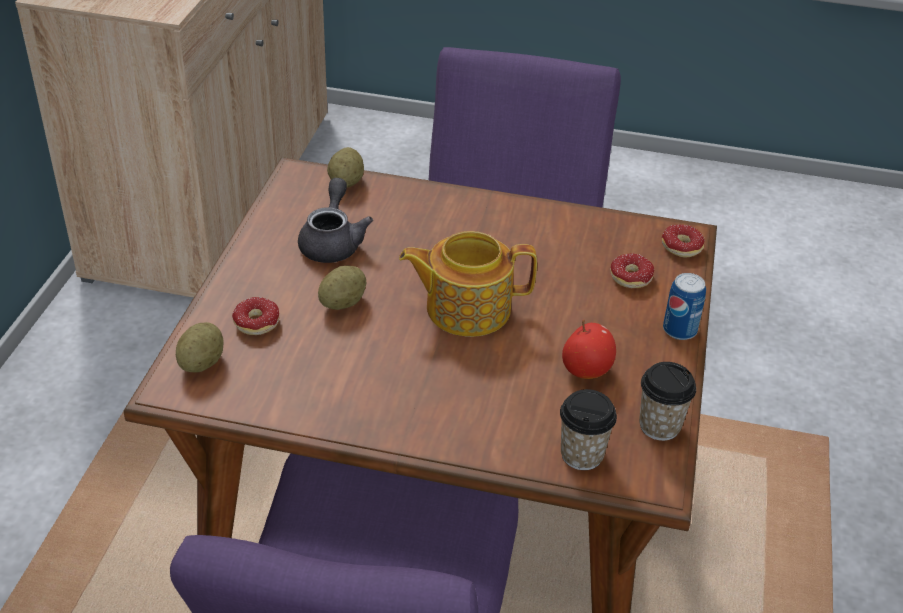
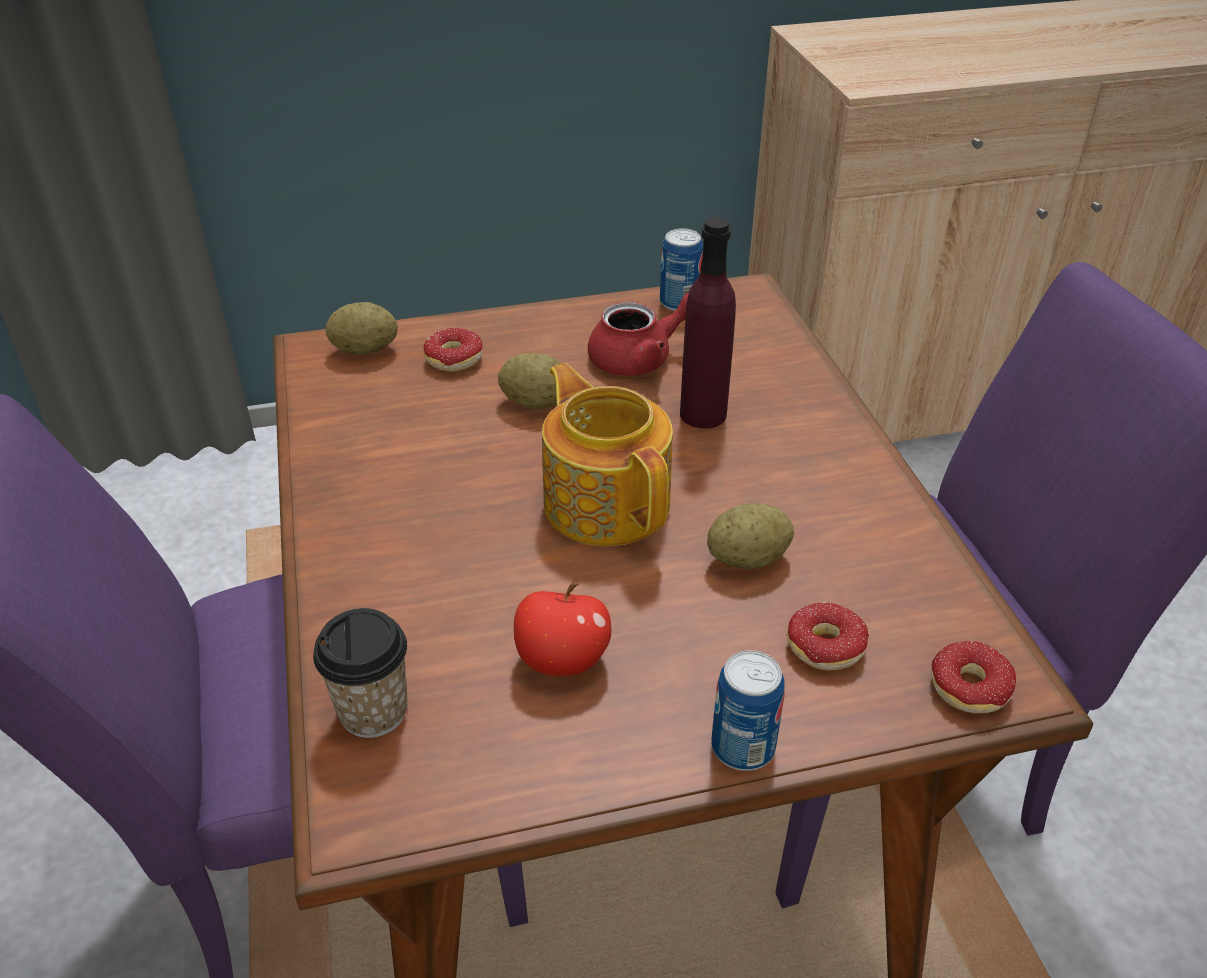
camera: 65 degrees right, 0 degrees up
(284, 204) = (679, 303): none -> can
(332, 242) = (642, 357): grey teapot -> red teapot
(346, 182) = (768, 327): potato -> potato (747, 558)
(413, 242) = (703, 414): none -> purple bottle
(659, 426) = (486, 787): cup -> none

